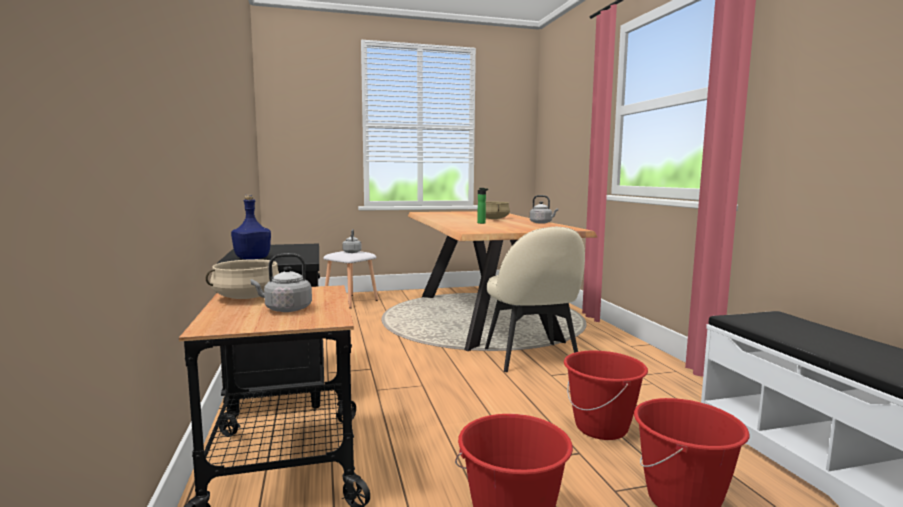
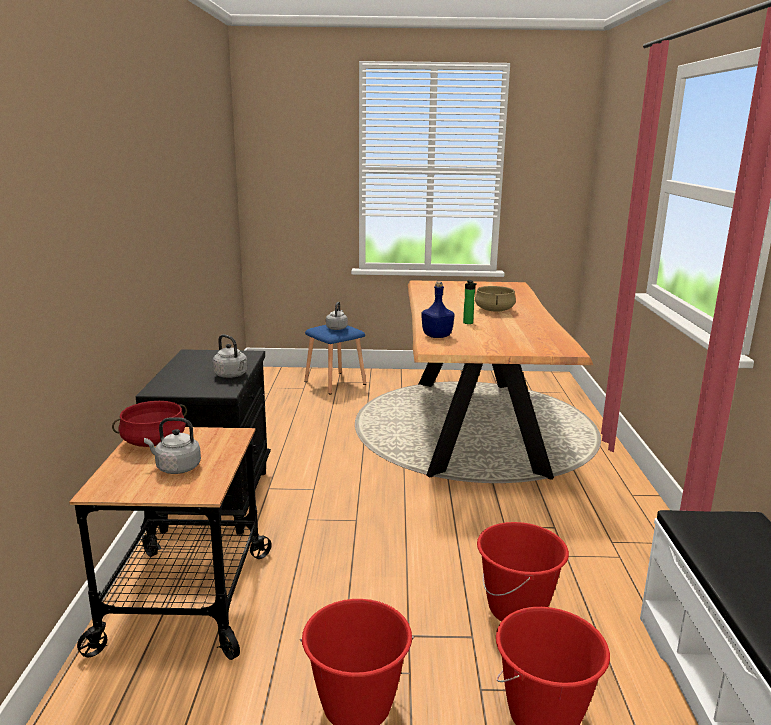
camera: 15 degrees right, 10 degrees up
(247, 297) = (154, 441): beige cooking pot -> red cooking pot
(252, 258) = (179, 382): blue bottle -> blue bottle (436, 336)
(351, 301) = (335, 382): white stool -> blue stool
(531, 358) = (497, 498): beige chair -> none
(542, 223) = (545, 327): grey kettle -> grey kettle (232, 375)

